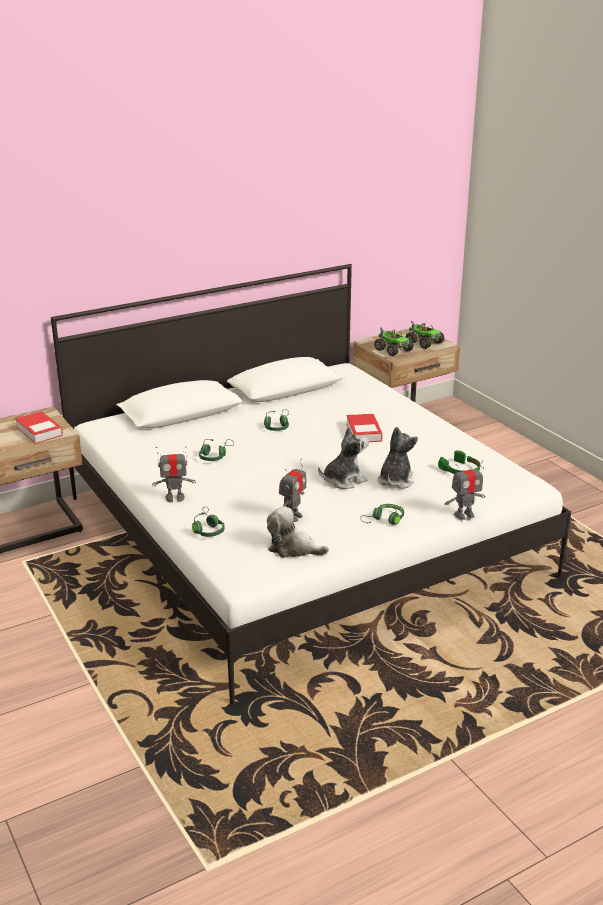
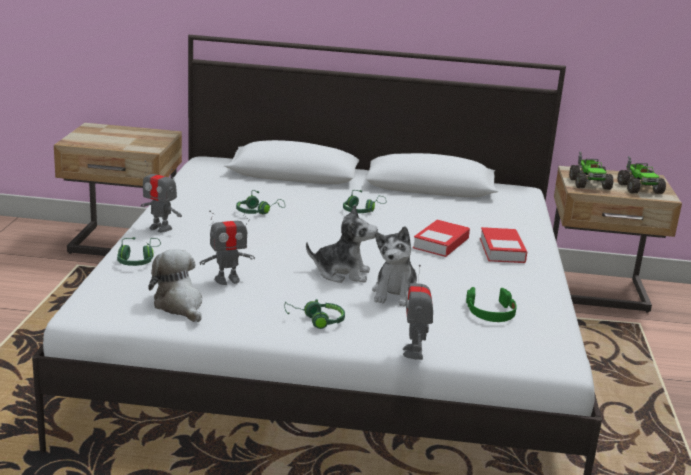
camera: 35 degrees right, 5 degrees down
(39, 431) = (134, 142): book -> book (502, 250)
(395, 481) = (395, 294): plush toy -> plush toy turned 135 degrees clockwise
(464, 515) = (414, 352): toy robot -> toy robot turned 75 degrees clockwise

